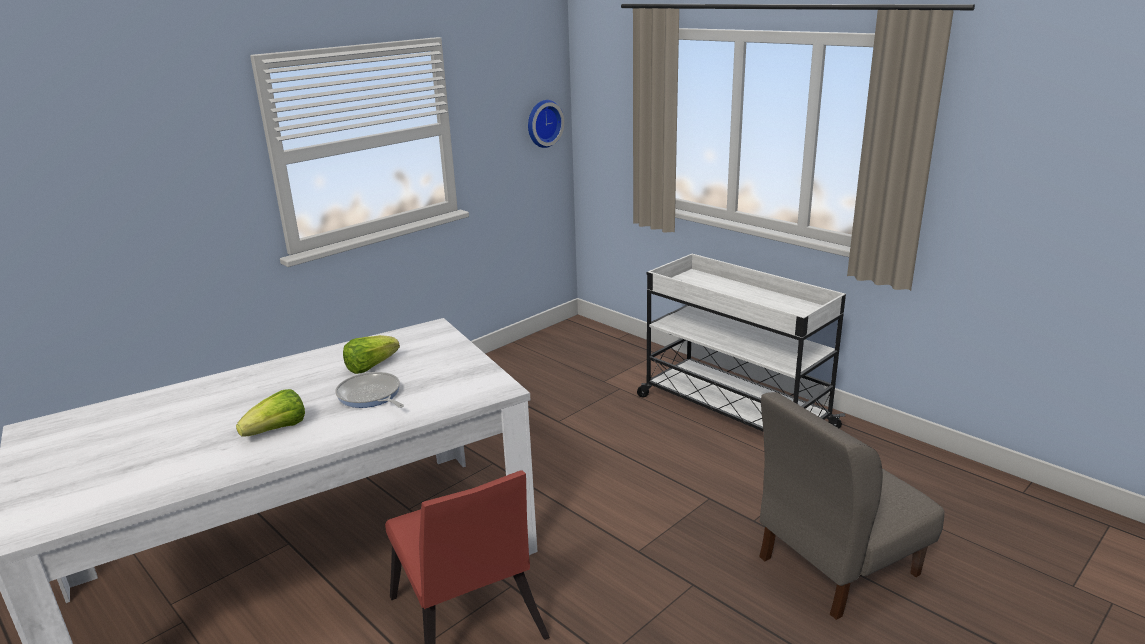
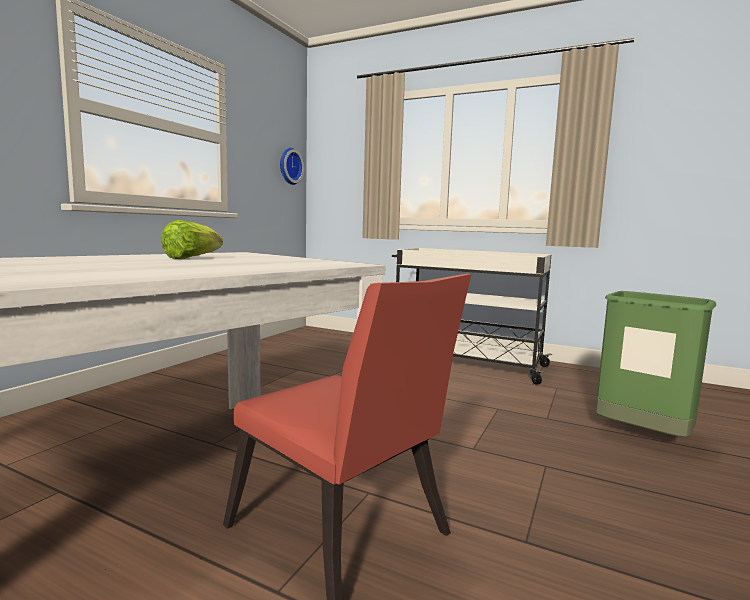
camera: 20 degrees left, 15 degrees down
(278, 430) = (90, 271): lettuce -> none
(370, 396) = (207, 264): frying pan -> none
(836, 565) = (641, 438): grey chair -> green trash can

